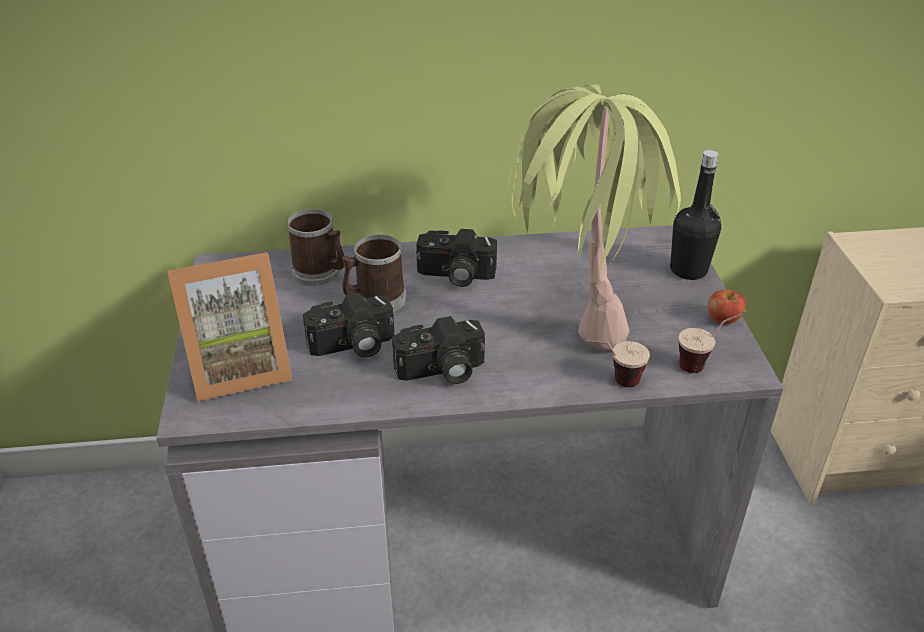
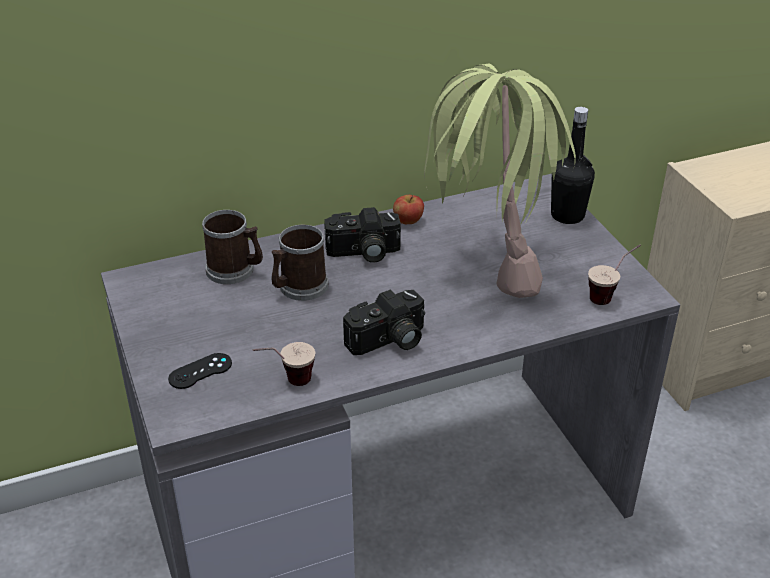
camera: 15 degrees left, 0 degrees up
(239, 368) = (200, 371): picture frame -> black game controller
(353, 346) = (298, 333): camera -> none
(612, 382) = (540, 324): cup -> cup (286, 383)
(723, 320) = (612, 255): apple -> apple (408, 221)

